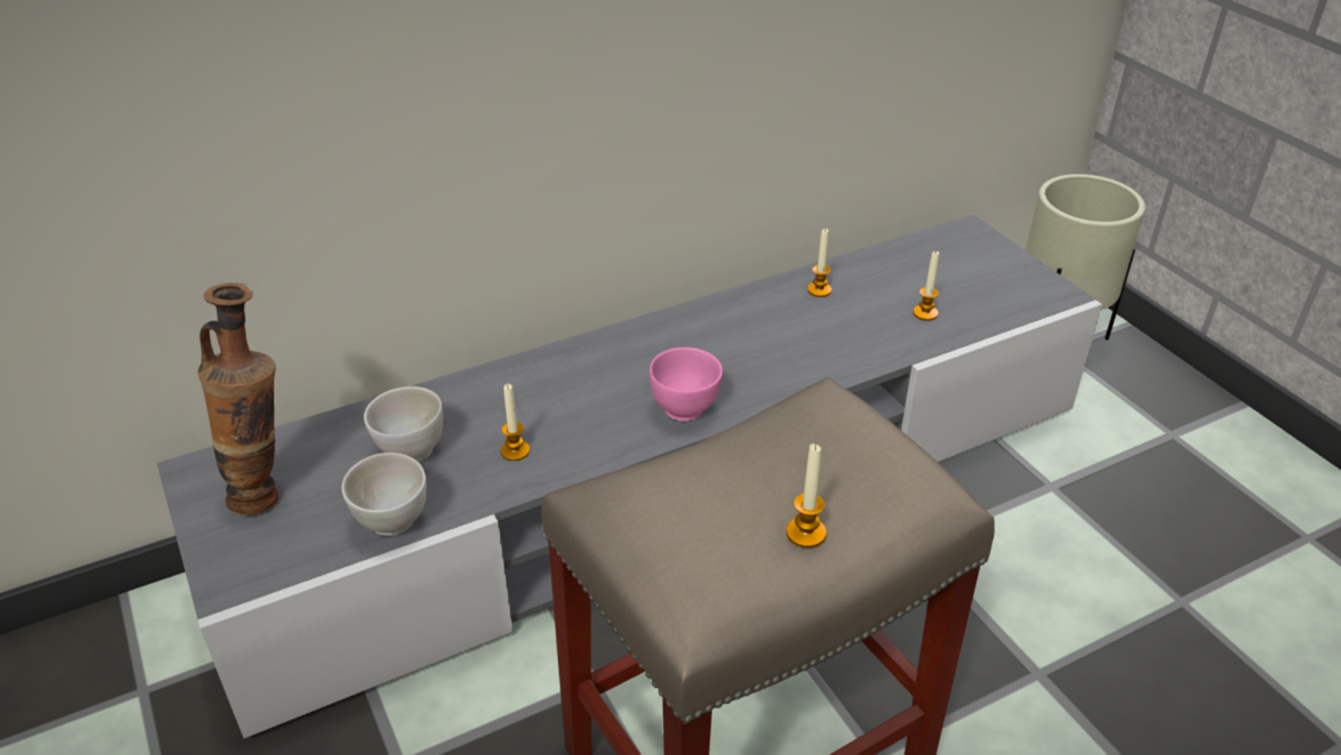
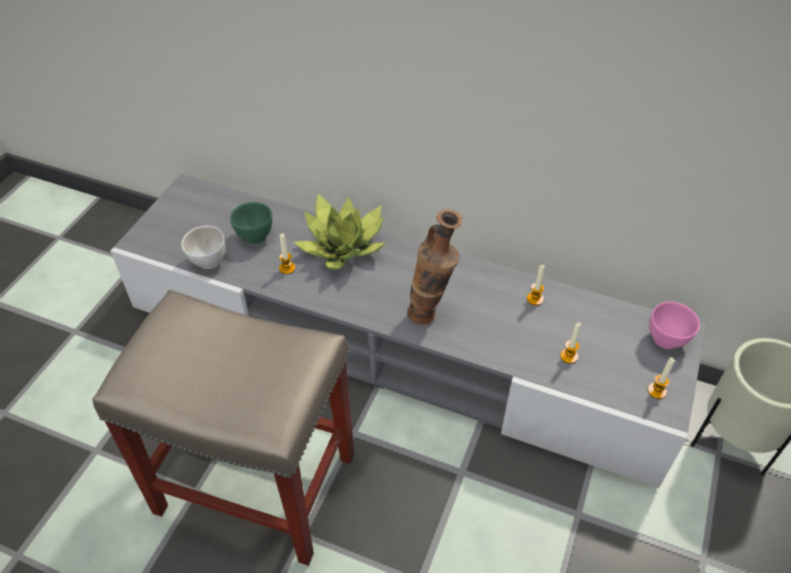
camera: 50 degrees right, 10 degrees up
(267, 492) = (192, 214): vase -> vase (430, 314)
(410, 451) = (255, 236): white bowl -> green bowl
(544, 382) = (343, 245): none -> potted plant
(685, 409) = (376, 306): pink bowl -> pink bowl (666, 340)
(806, 533) = (208, 389): candle -> candle (657, 391)

